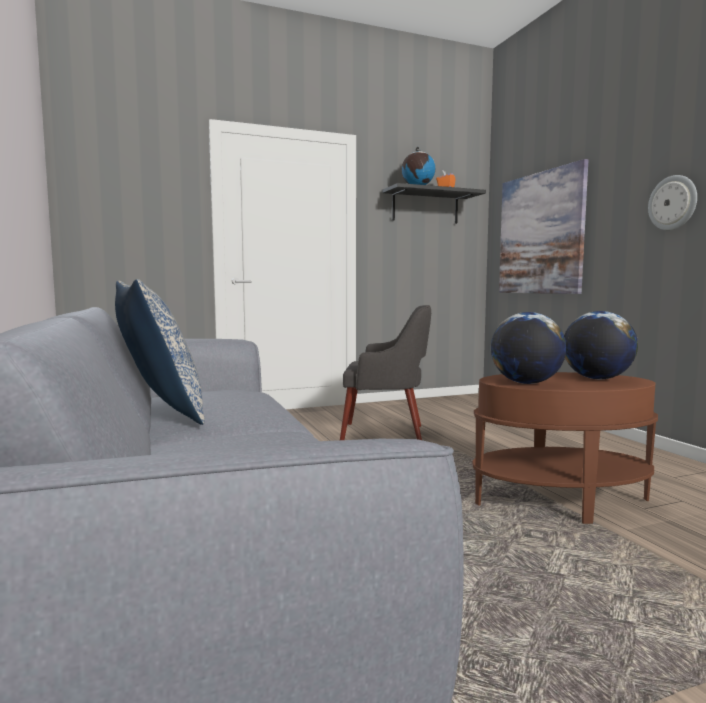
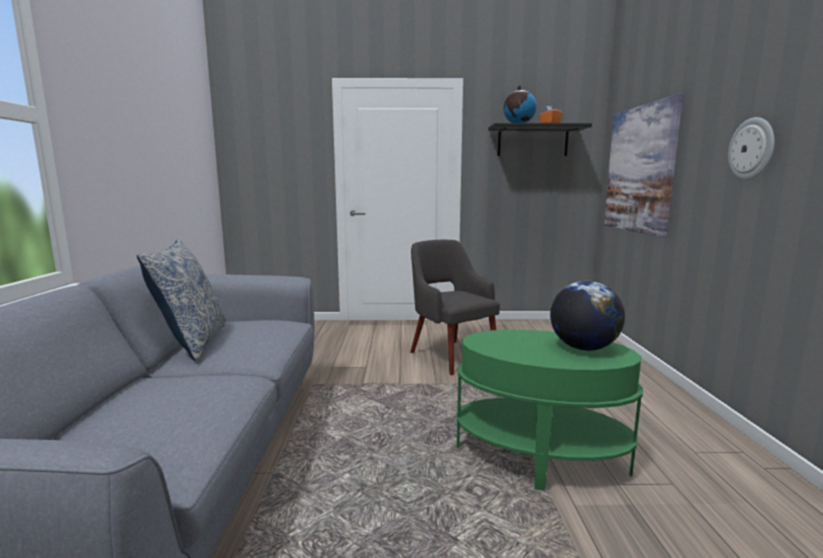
camera: 20 degrees right, 5 degrees up
(385, 433) = (452, 356): grey armchair -> grey armchair turned 150 degrees counterclockwise
(526, 383) = (499, 346): globe -> none
(560, 501) = (540, 457): brown side table -> green side table

